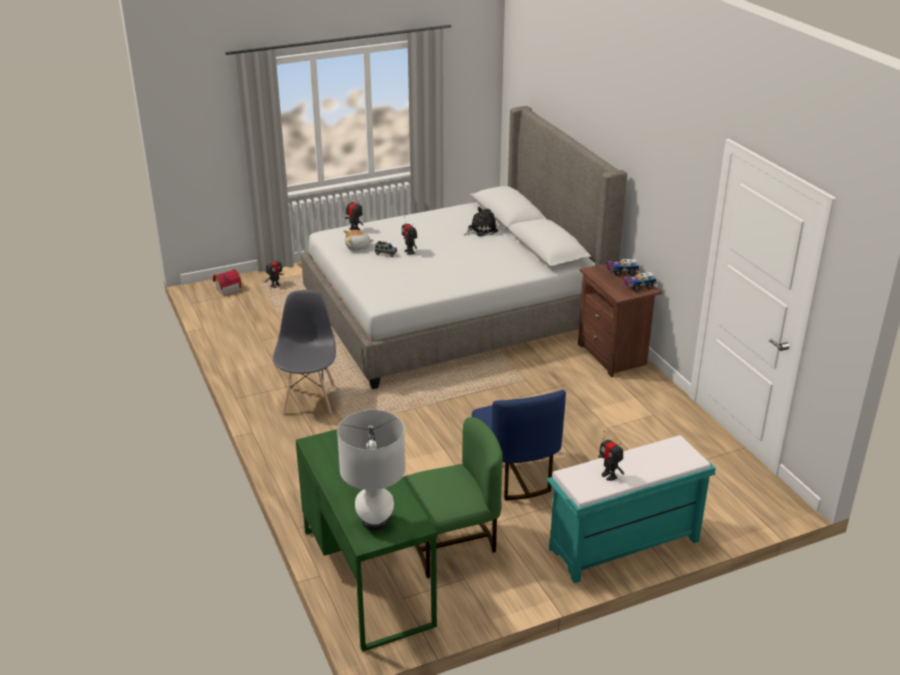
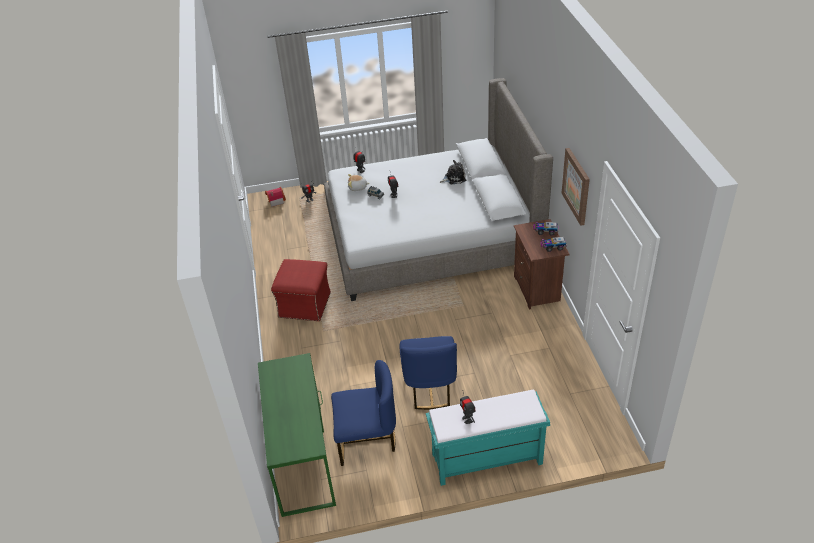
camera: 15 degrees right, 10 degrees up
(309, 399) = (305, 305): grey chair -> red ottoman
(375, 522) = (288, 440): white table lamp -> none
(452, 544) = (366, 440): green chair -> blue chair
(672, 195) = (576, 186): none -> picture

